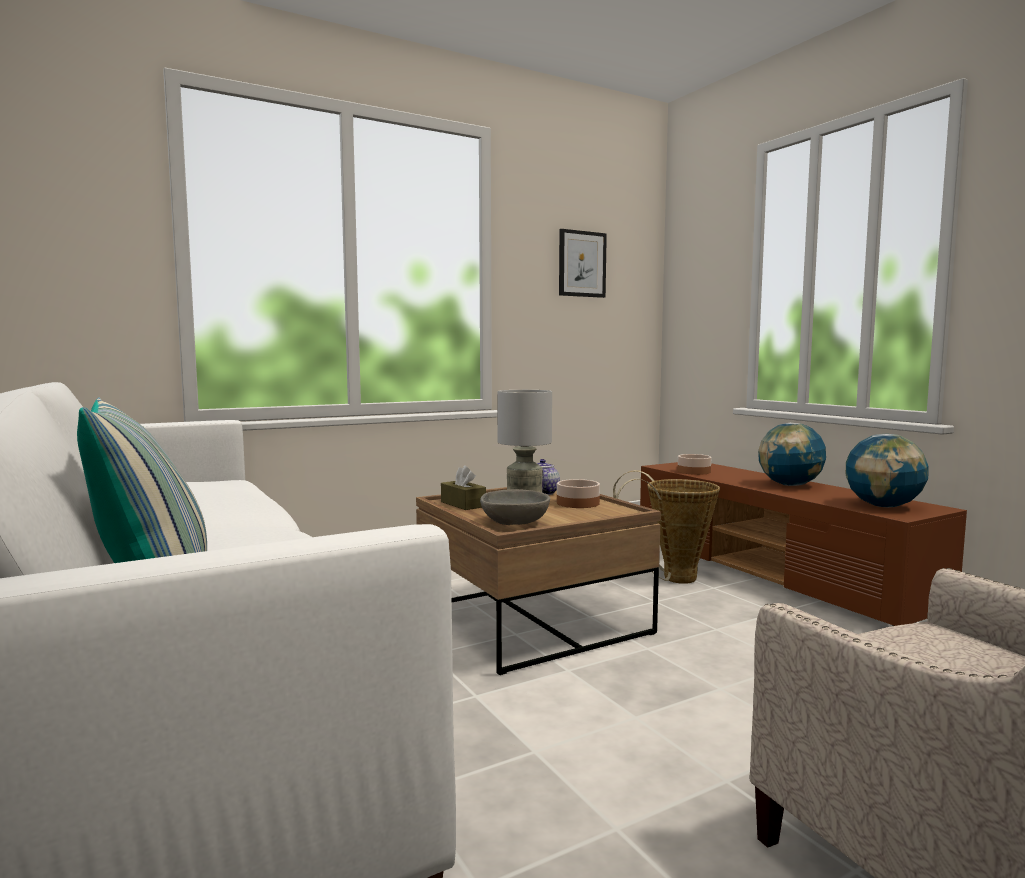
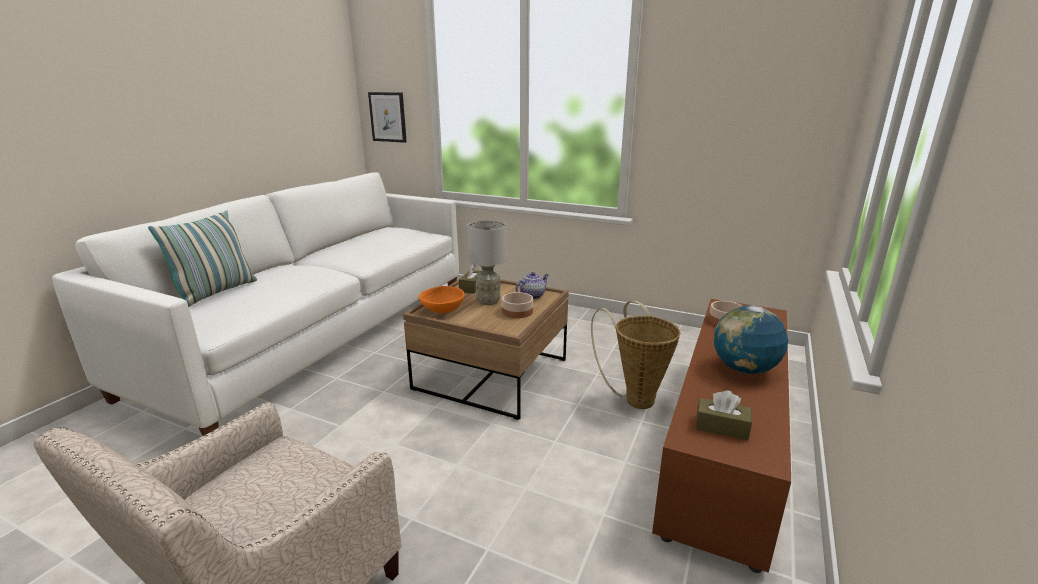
camera: 55 degrees right, 15 degrees up
(514, 523) = (442, 310): grey bowl -> orange bowl
(582, 264) = (738, 89): picture -> picture (388, 117)
(883, 506) = (721, 427): globe -> brown tissue box

